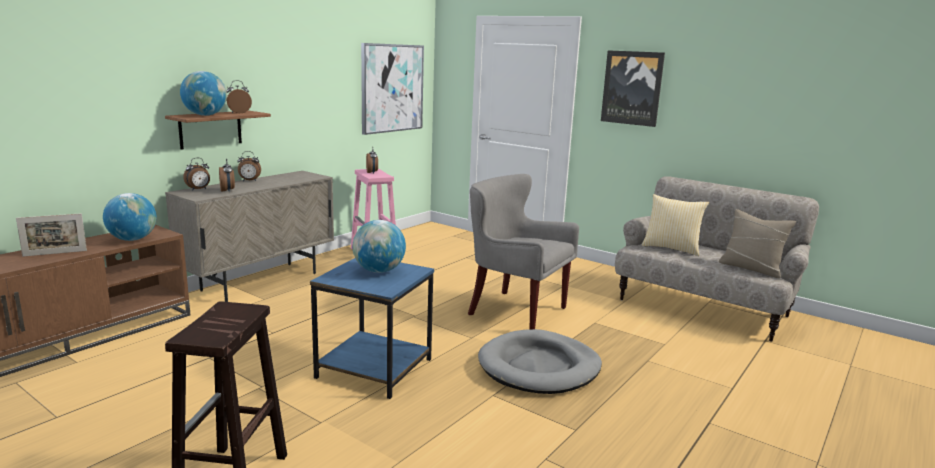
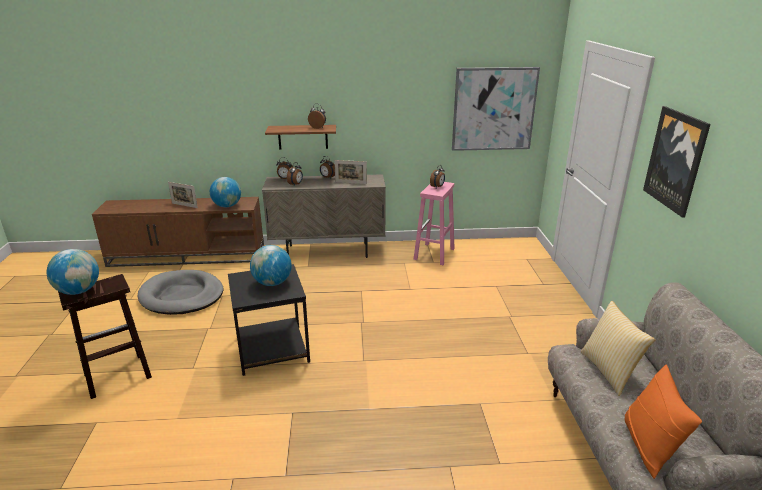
camera: 50 degrees right, 10 degrees up
(205, 115) = (288, 129): globe -> globe (79, 291)
(289, 180) = (351, 183): none -> picture frame
(373, 367) = (273, 348): blue side table -> black side table
(515, 310) = (437, 355): grey armchair -> none
(539, 367) = (359, 413): grey dog bed -> grey dog bed (182, 296)
(751, 268) = (649, 446): beige pillow -> orange pillow

